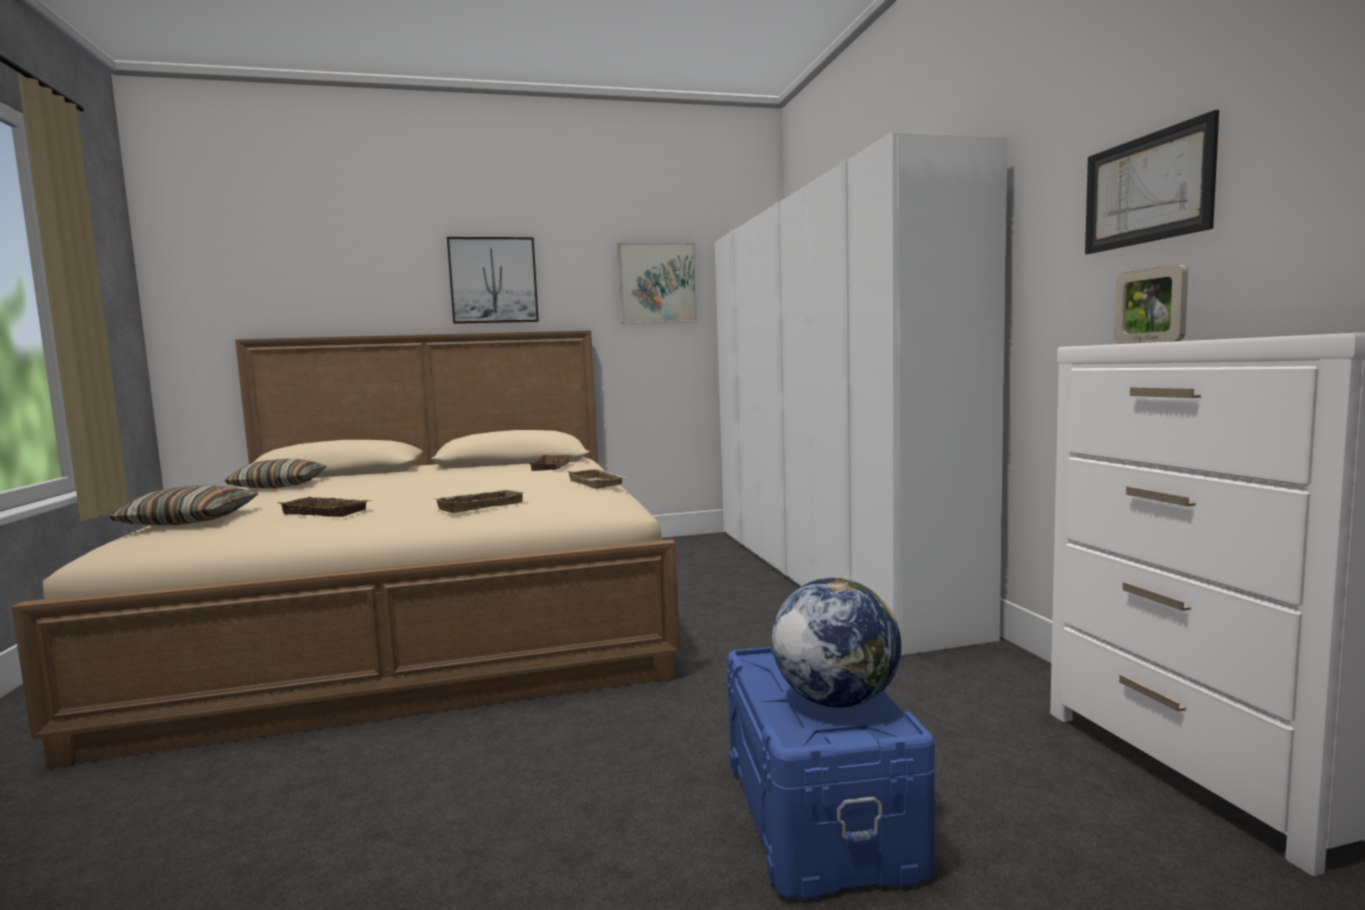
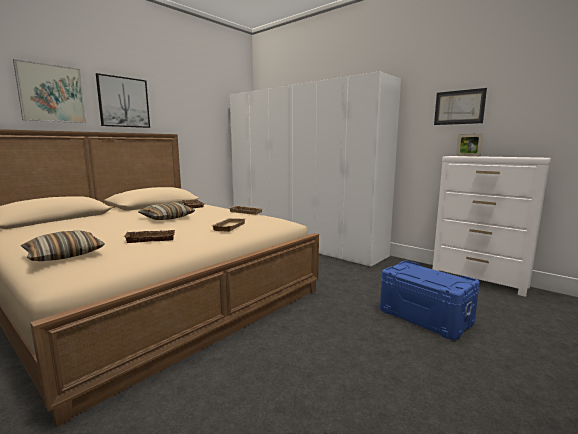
camera: 35 degrees left, 5 degrees up
(279, 486) = (43, 229): pillow -> pillow (167, 218)
(657, 283) = (204, 112): picture -> picture (51, 93)
(835, 700) = (437, 277): globe -> none

